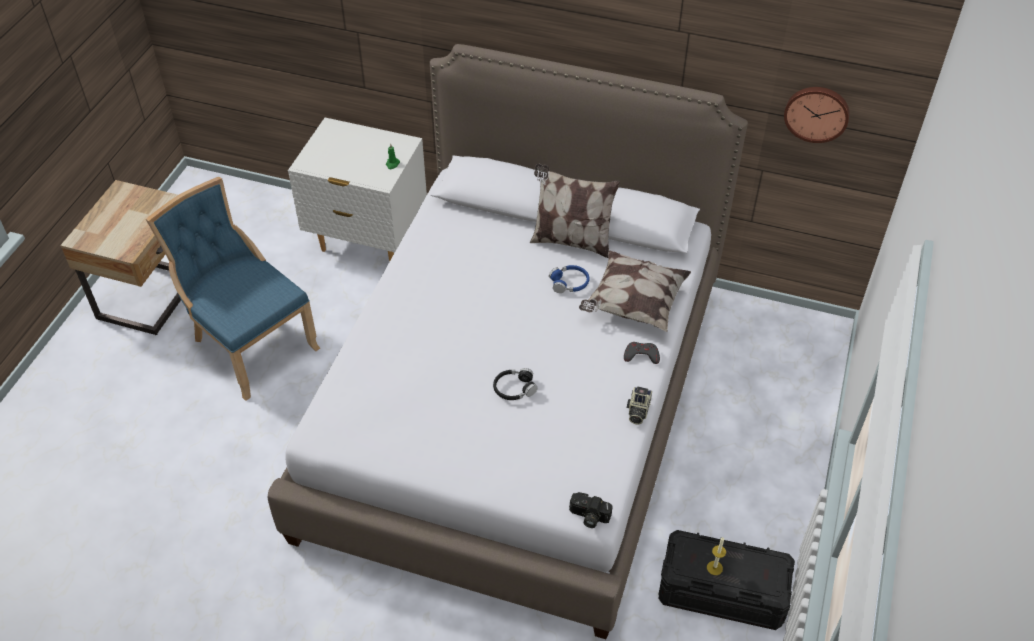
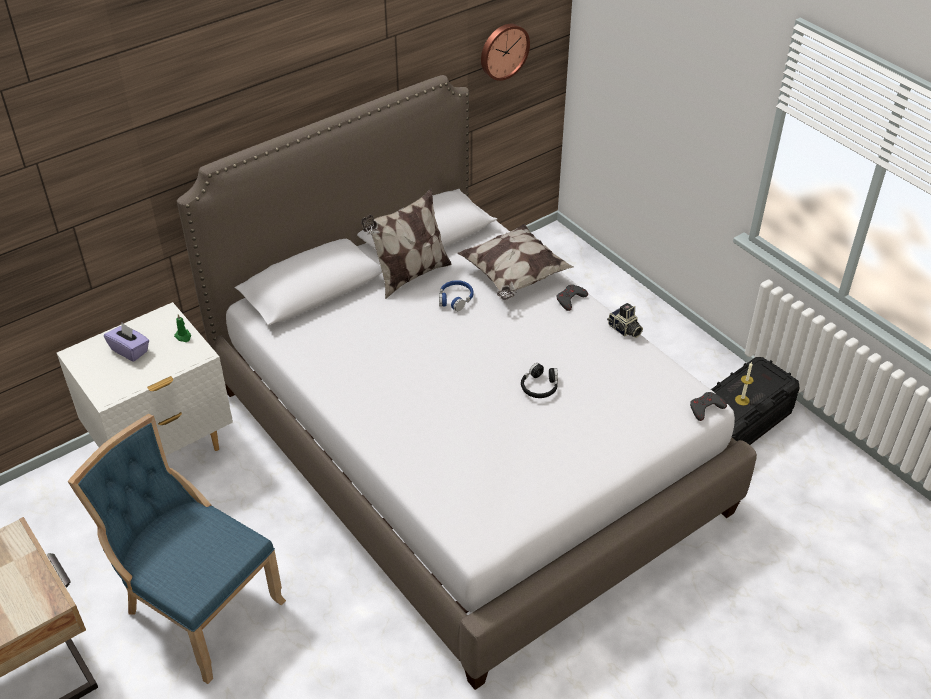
camera: 55 degrees left, 5 degrees down
(250, 344) = (198, 608): blue chair -> blue chair turned 45 degrees clockwise
(356, 148) = (130, 350): none -> purple tissue box
(588, 517) = (705, 408): camera -> grey game controller

